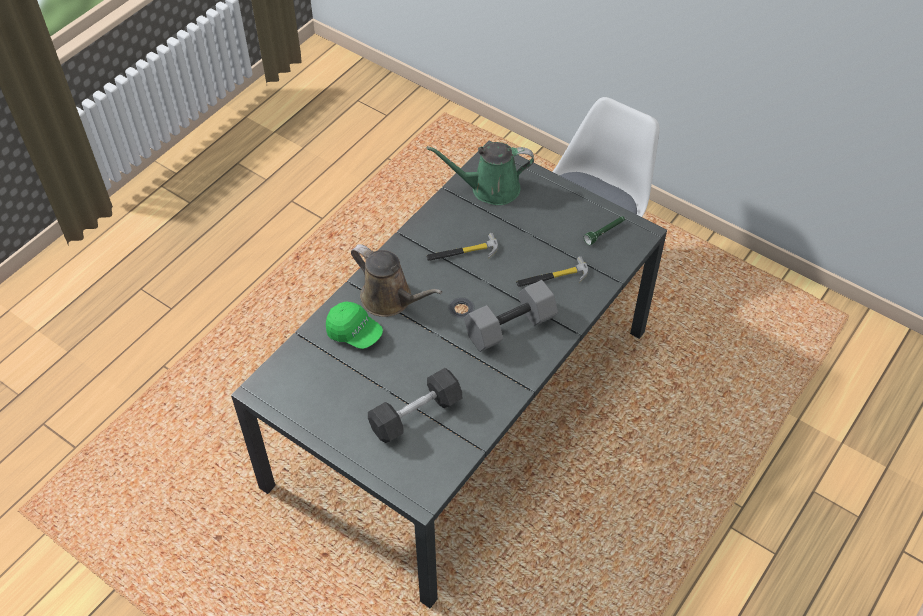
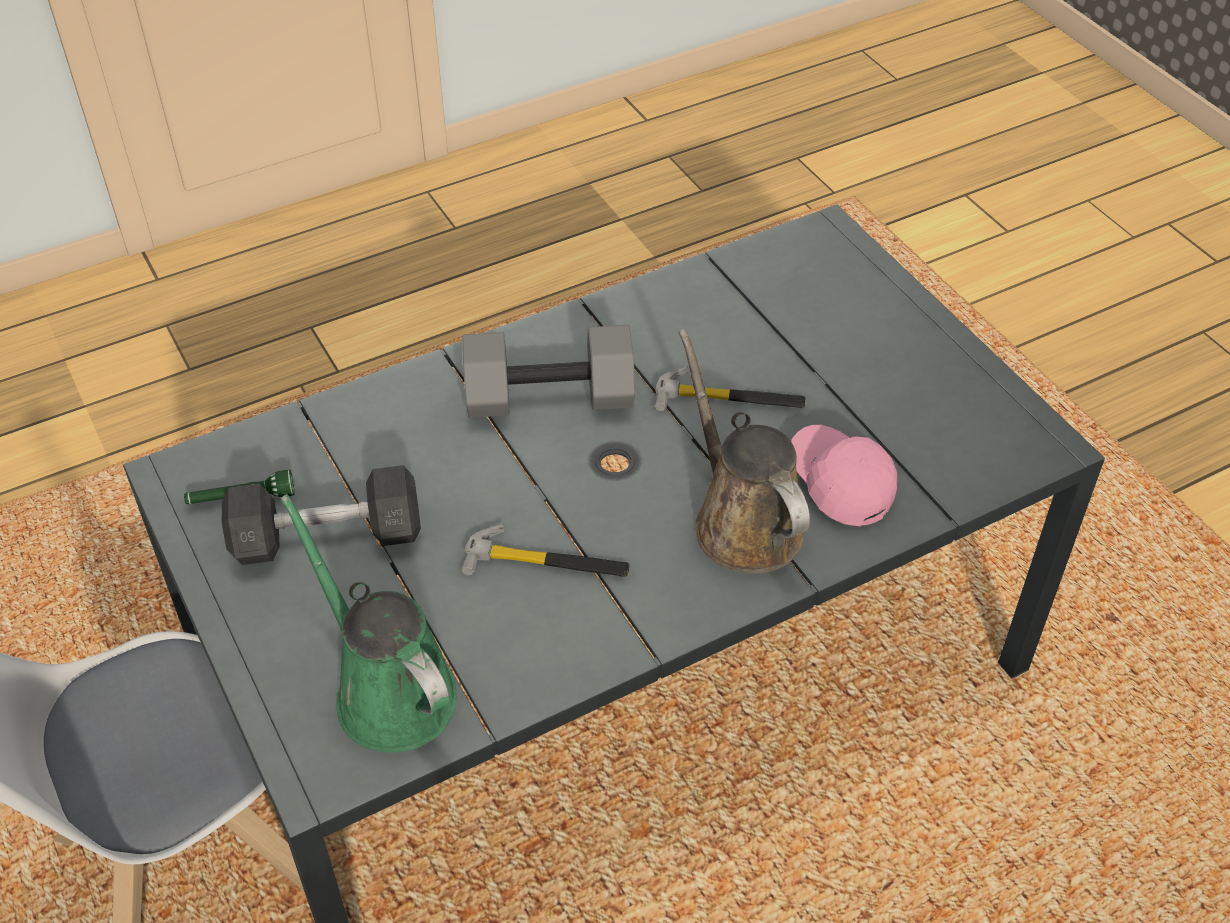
camera: 155 degrees left, 5 degrees down
(354, 332) = (839, 484): green cap -> pink cap
(415, 414) = (786, 327): grey dumbbell -> grey dumbbell (327, 537)
(490, 188) = (388, 690): green watering can -> green watering can turned 150 degrees counterclockwise
(552, 277) = (411, 452): hammer -> hammer (730, 398)

